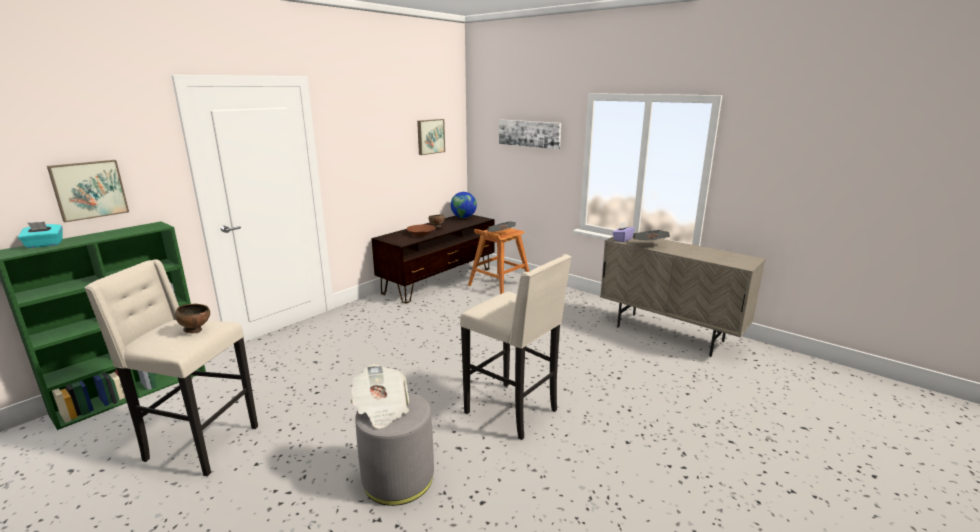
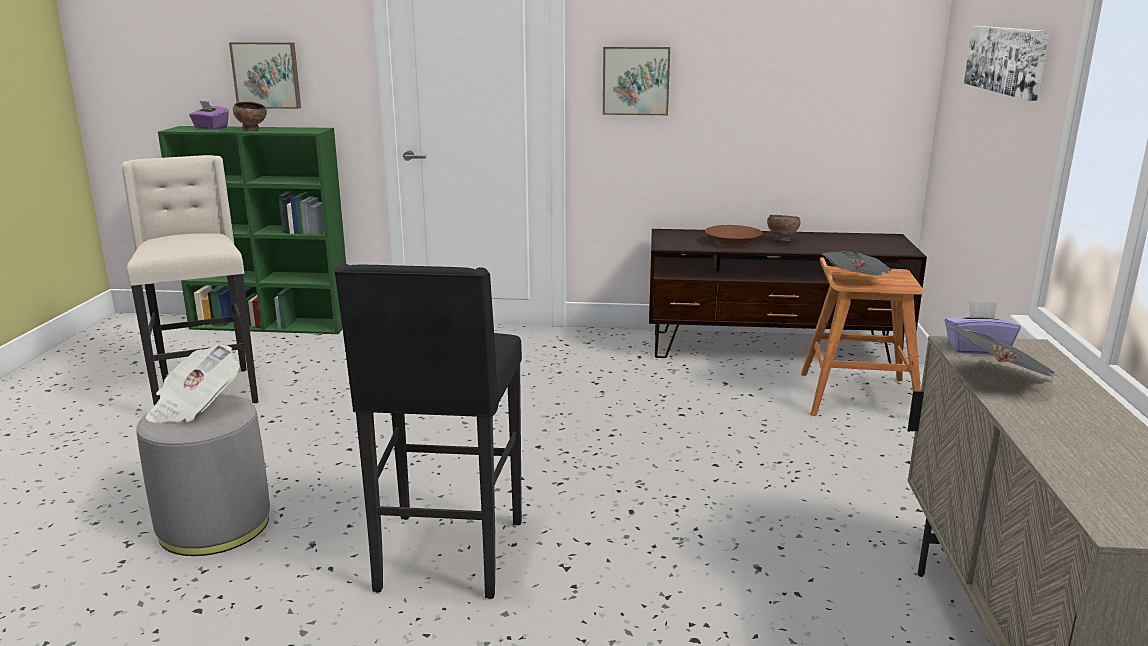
camera: 55 degrees right, 0 degrees up
(44, 245) = (210, 128): turquoise tissue box -> purple tissue box
(196, 330) = (193, 245): brown bowl -> brown bowl (252, 130)
(430, 136) = (828, 57): picture -> picture (636, 80)
(463, 217) = (876, 239): globe -> none
(513, 412) = (447, 557): beige stool -> black stool

